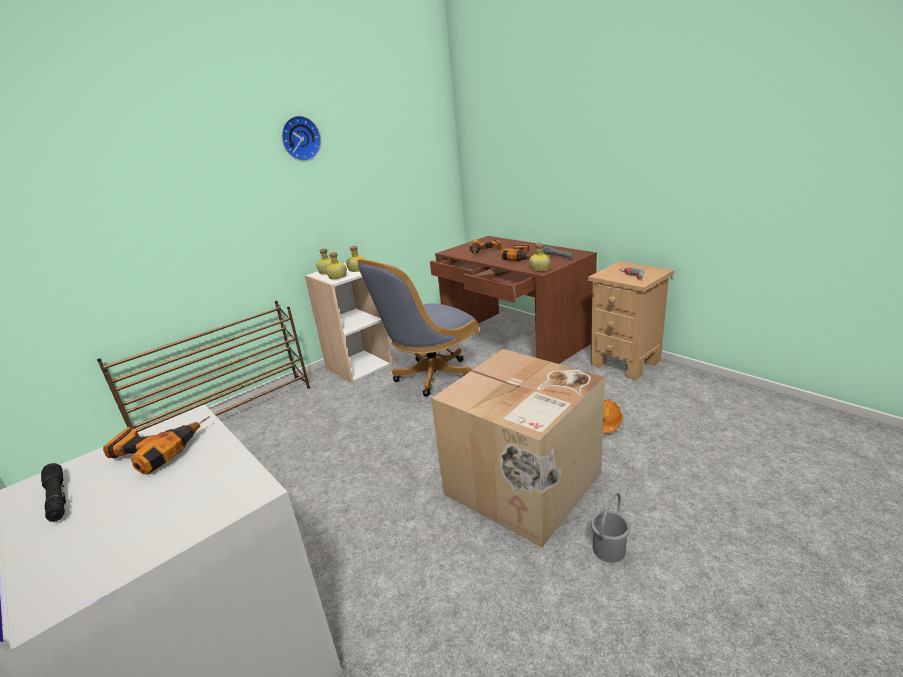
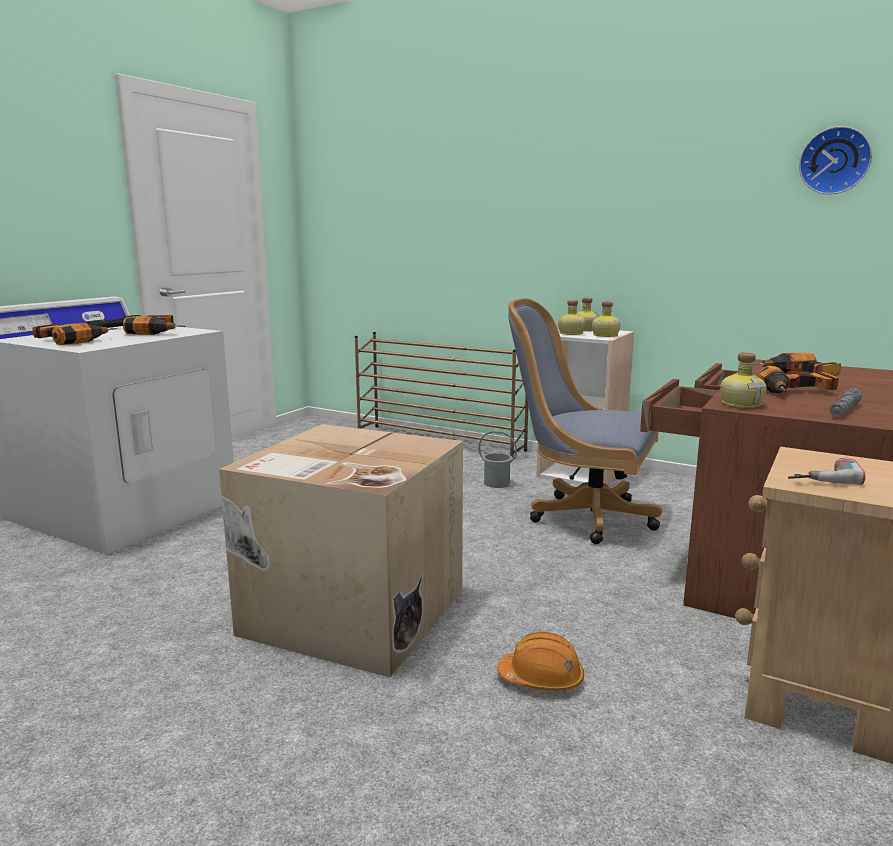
camera: 70 degrees right, 10 degrees down
(156, 521) = (72, 340): none -> power drill
(300, 138) = (617, 153): wall clock -> wall clock (834, 161)
(609, 549) = (223, 689): grey bucket -> grey bucket (497, 483)

